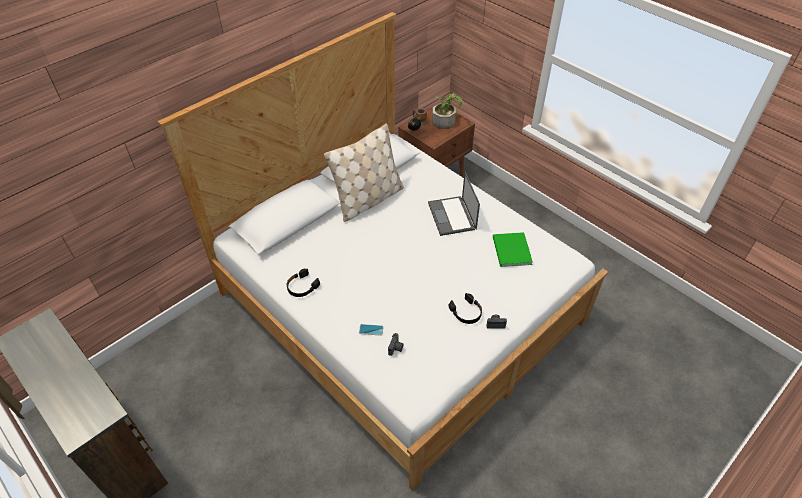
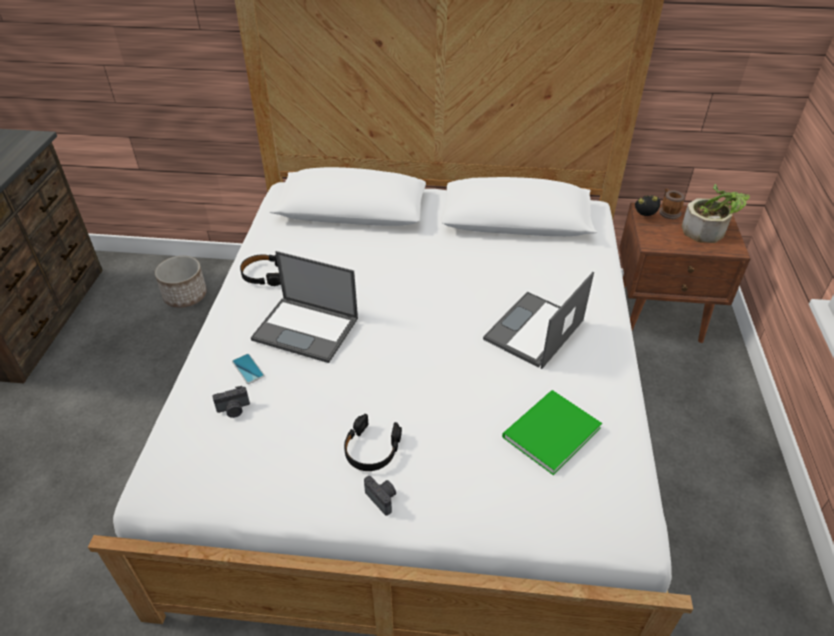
camera: 50 degrees right, 5 degrees down
(187, 355) = (186, 296): none -> planter
(367, 292) = (307, 329): none -> laptop
(368, 200) = (463, 244): beige pillow -> none

